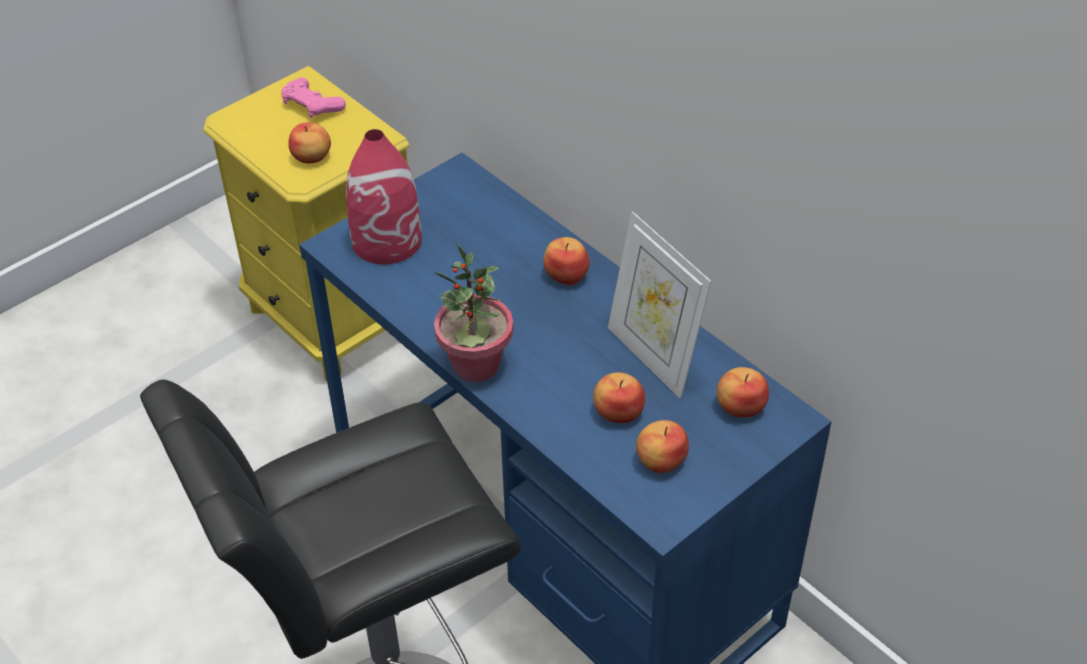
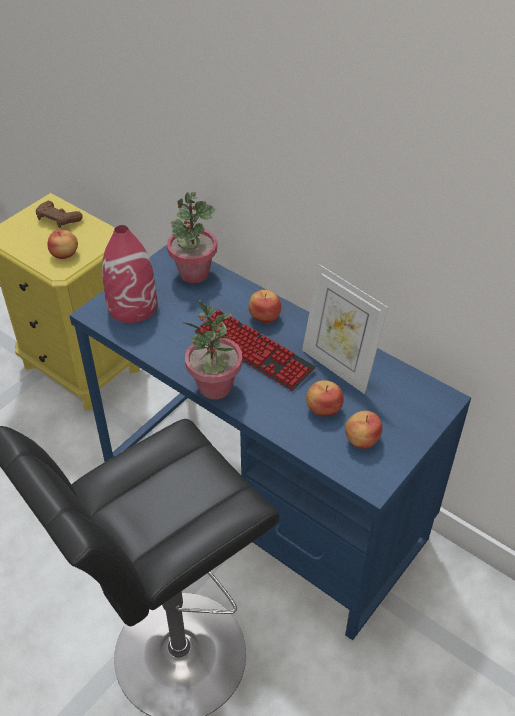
camera: 10 degrees left, 0 degrees up
(312, 106) = (58, 219): pink game controller -> brown game controller
(481, 203) = (194, 273): none -> potted plant
(540, 322) = (253, 351): none -> keyboard
(740, 406) = (407, 394): apple -> none

